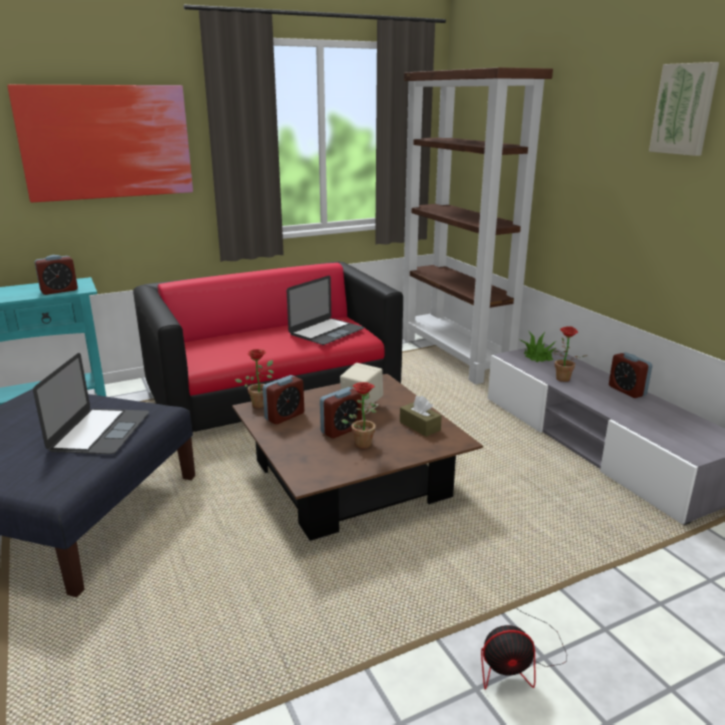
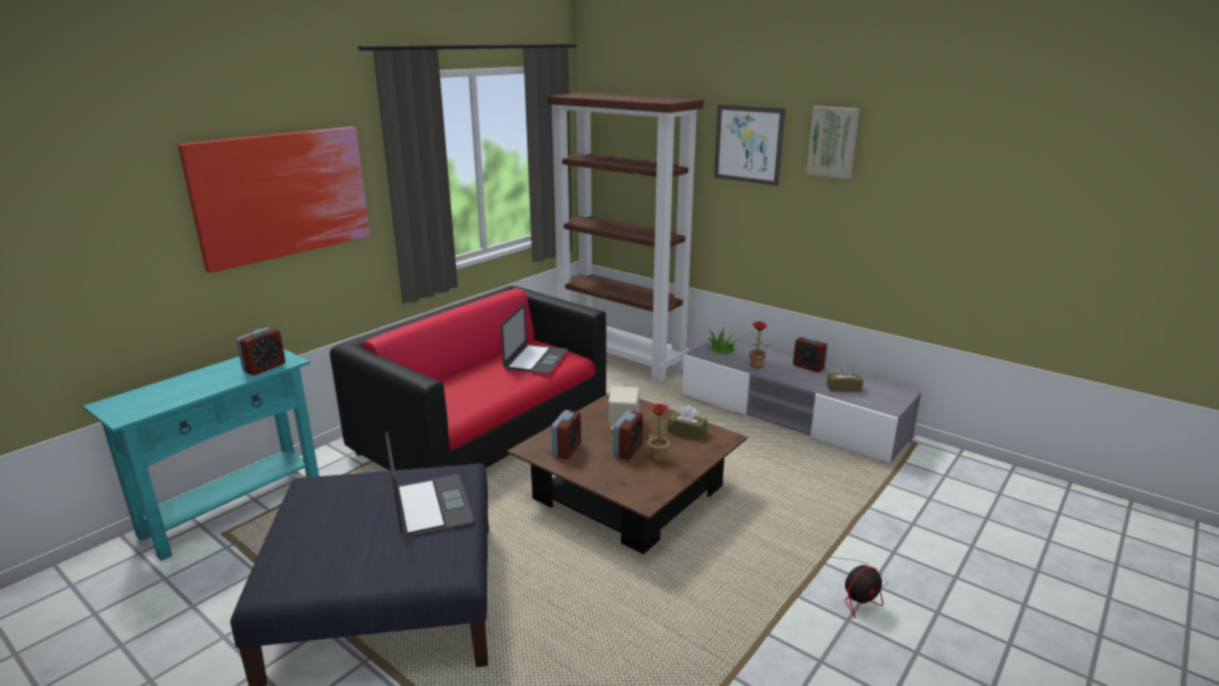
camera: 25 degrees left, 0 degrees up
(260, 403) = (532, 443): potted plant -> none
(594, 119) = (748, 144): none -> picture
(651, 420) = (843, 388): none -> brown tissue box

